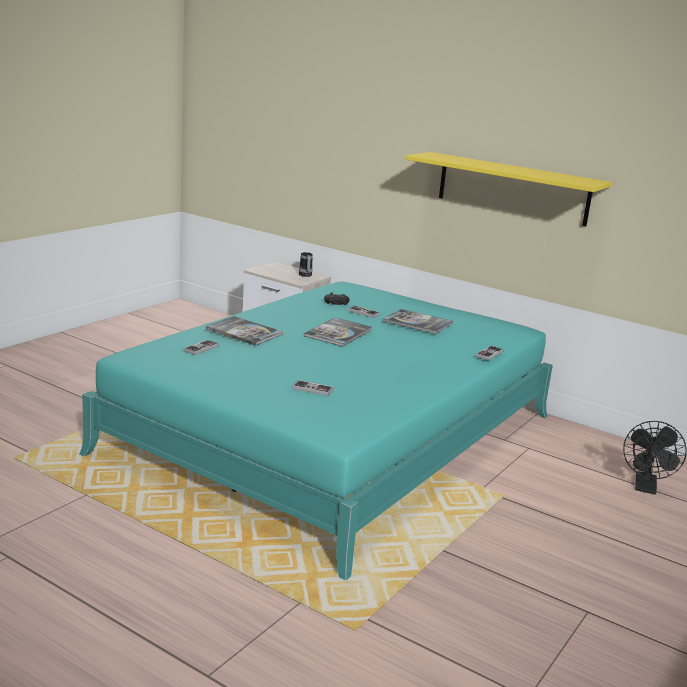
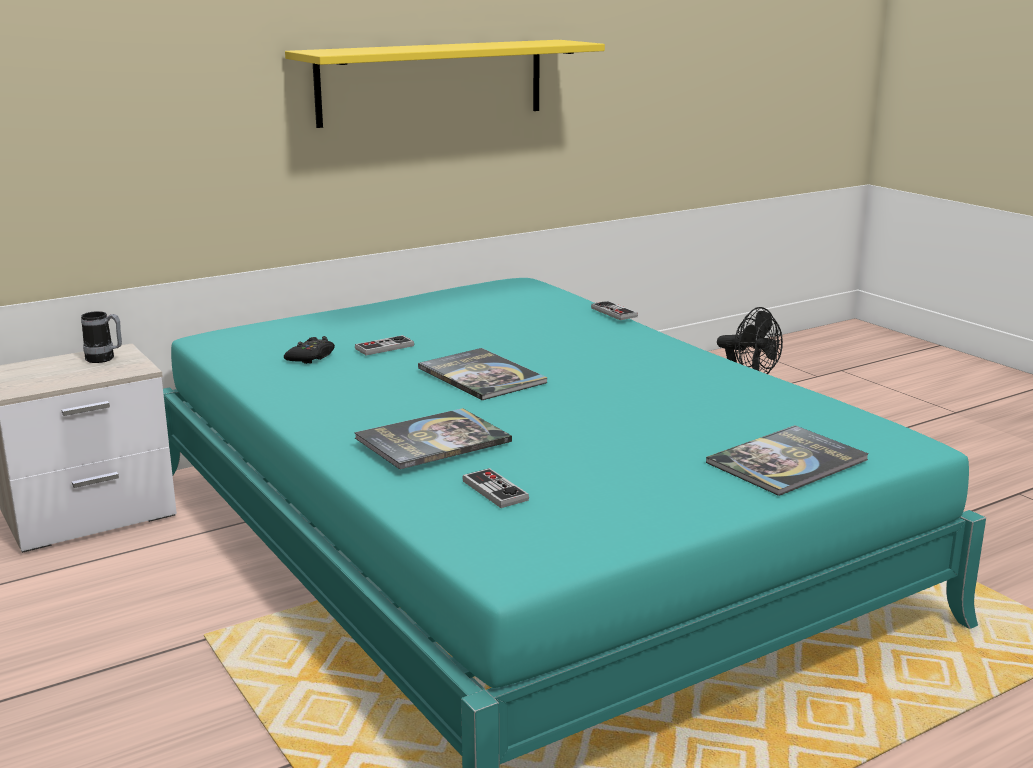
camera: 65 degrees left, 0 degrees up
(312, 389) = (723, 432): game controller -> none
(417, 322) = (468, 322): book -> book (787, 462)

